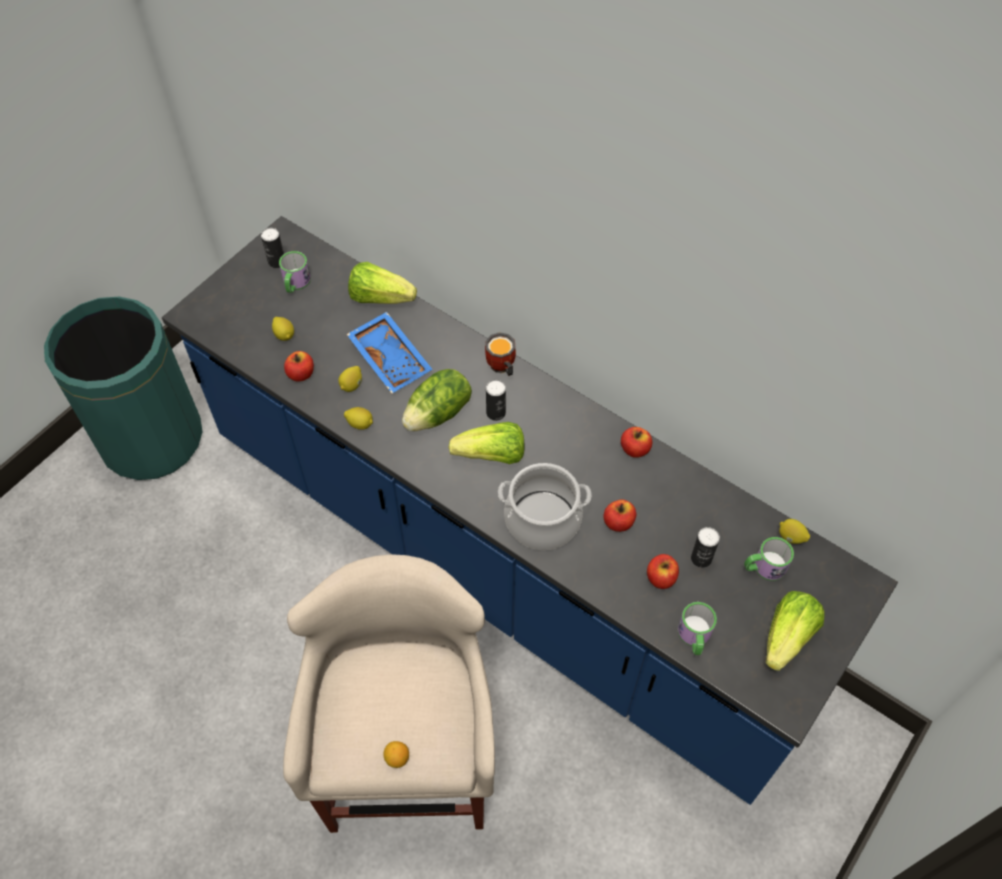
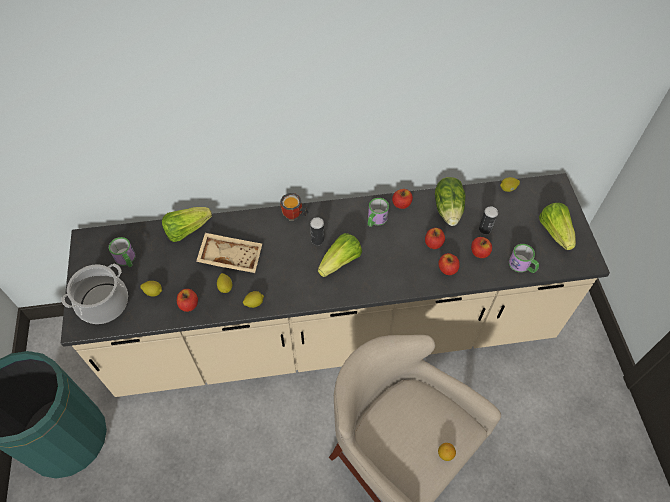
camera: 45 degrees left, 0 degrees up
(277, 262) = (100, 256): can -> none
(391, 358) = (231, 256): blue tray -> beige tray
(439, 414) = (289, 264): lettuce -> lettuce (448, 209)
(501, 562) = (335, 332): blue counter -> beige counter
(542, 520) = (400, 272): cooking pot -> cooking pot (103, 303)
(600, 563) = (447, 269): none -> apple
(764, 567) = (513, 210): mug -> mug (375, 220)

